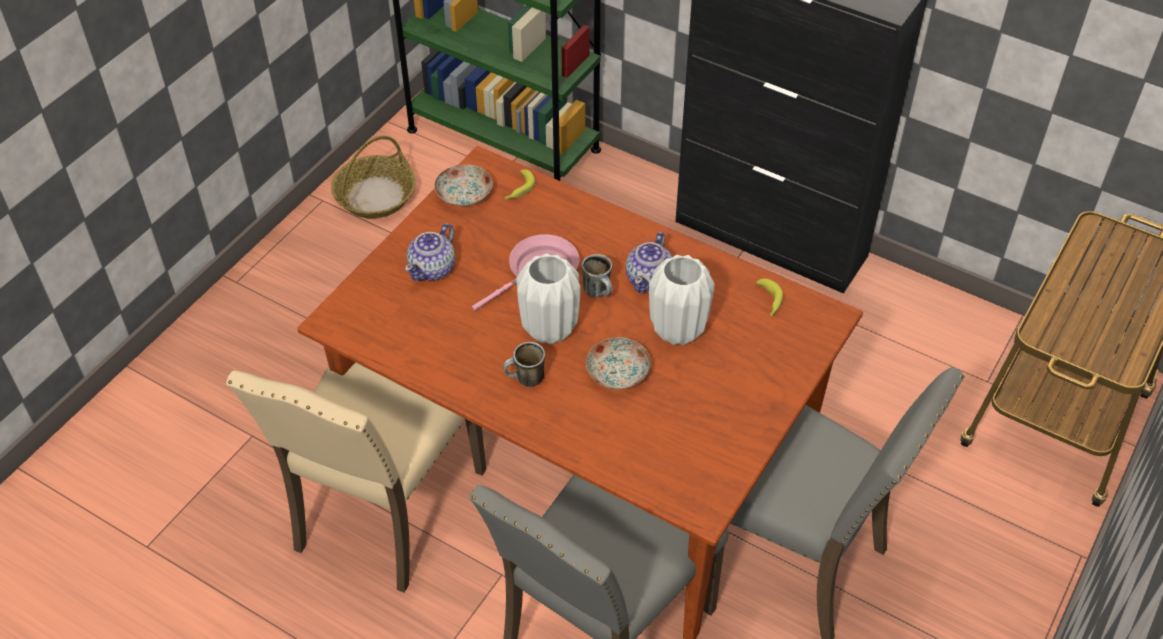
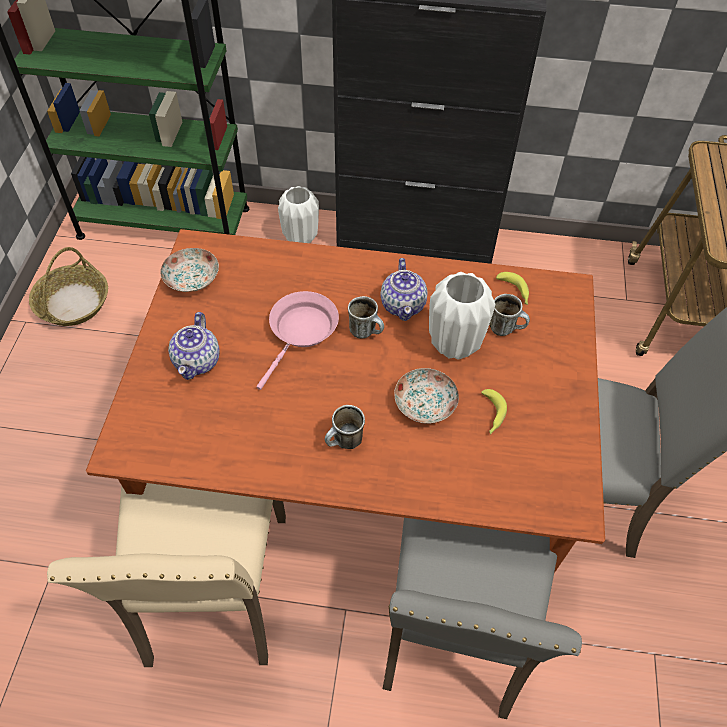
camera: 25 degrees left, 5 degrees up
(518, 189) = (240, 258): banana -> banana (491, 415)
(549, 329) = (339, 383): white vase -> white vase (300, 237)
(738, 333) = (506, 328): none -> mug

